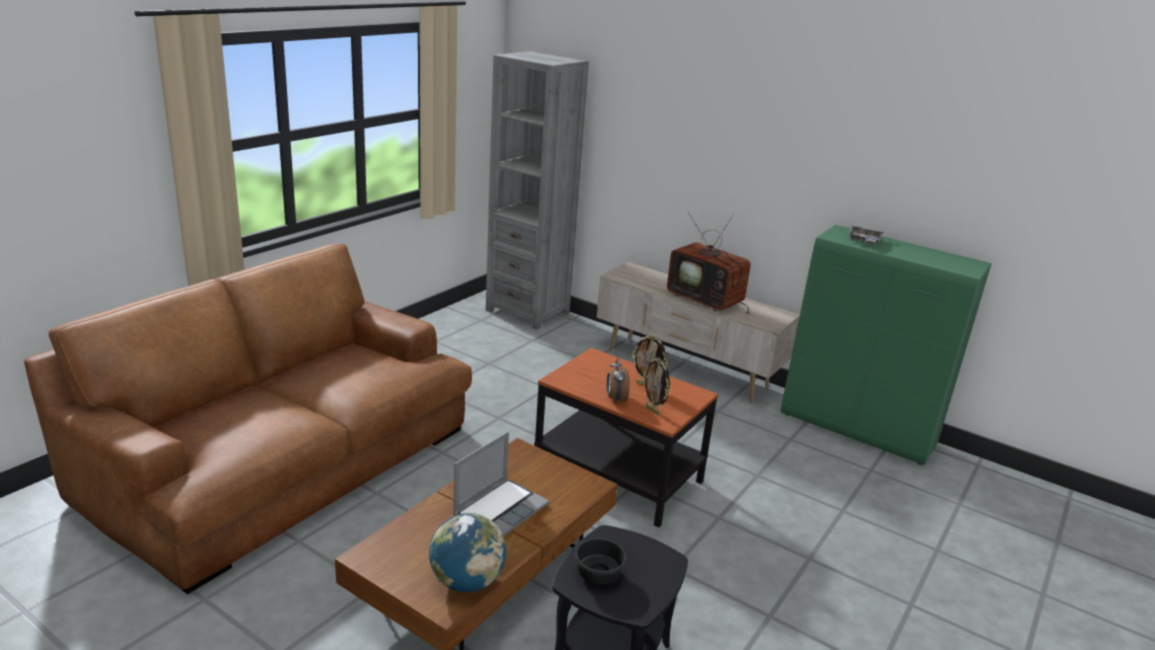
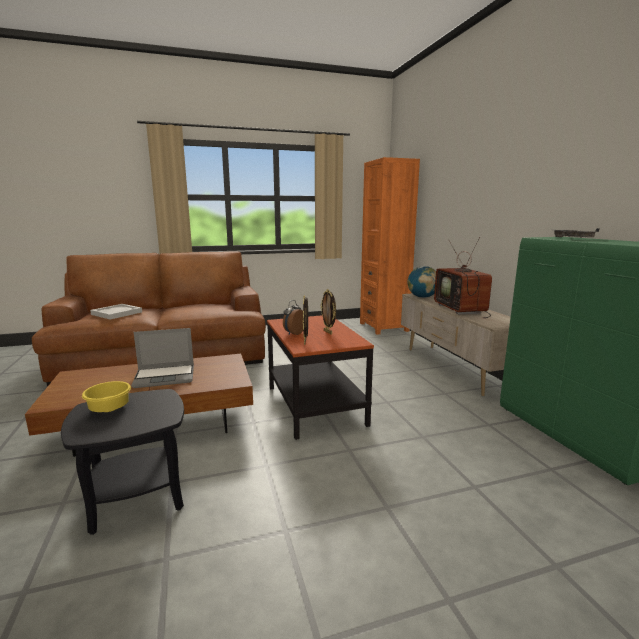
camera: 40 degrees right, 10 degrees down
(251, 424) = (117, 313): none -> white tray
(467, 581) = (80, 399): globe -> globe (422, 297)
(528, 311) = (383, 327): grey bookcase -> orange bookcase
(600, 575) = (109, 409): black bowl -> yellow bowl

